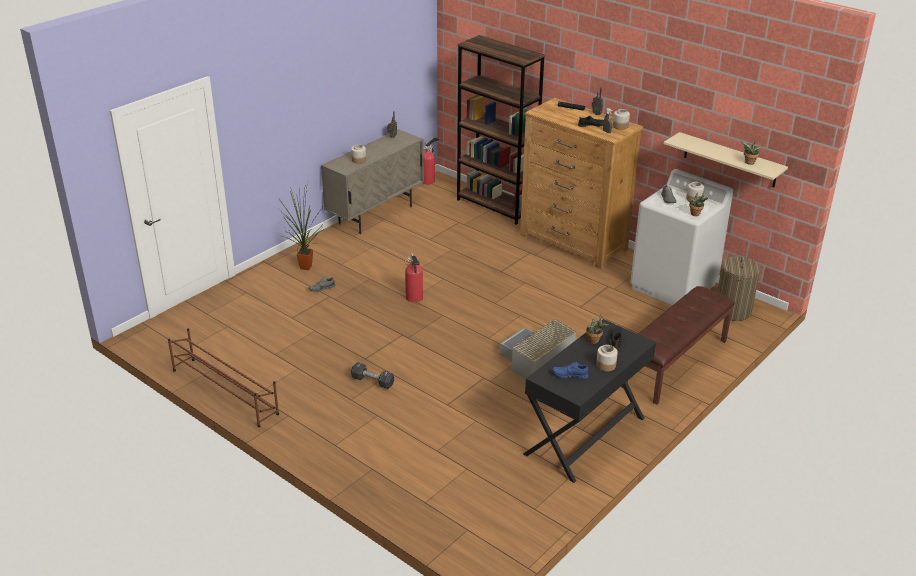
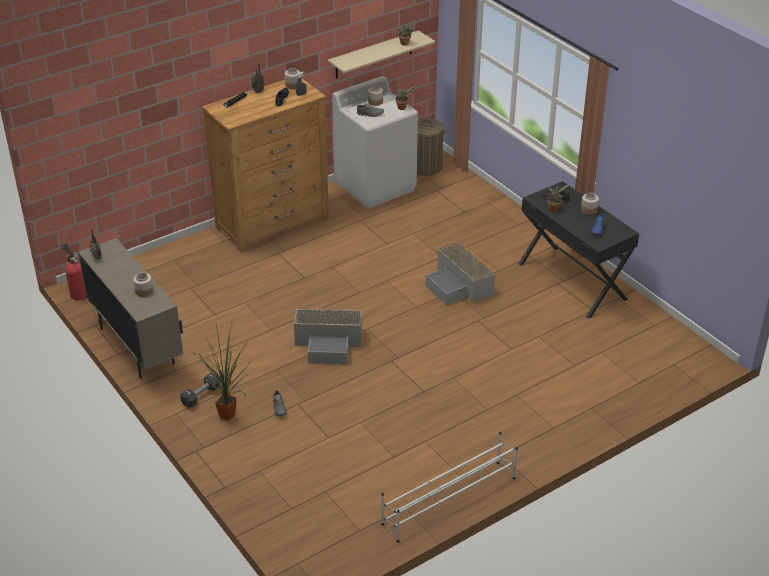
camera: 75 degrees left, 5 degrees up
(224, 391) = (448, 500): brown shoe rack -> white shoe rack
(372, 381) = (463, 391): black dumbbell -> black dumbbell (201, 396)
(414, 299) = (329, 343): fire extinguisher -> grey storage box
(496, 206) = (170, 256): brown bookcase -> none
(675, 364) = (490, 214): brown bench -> none

